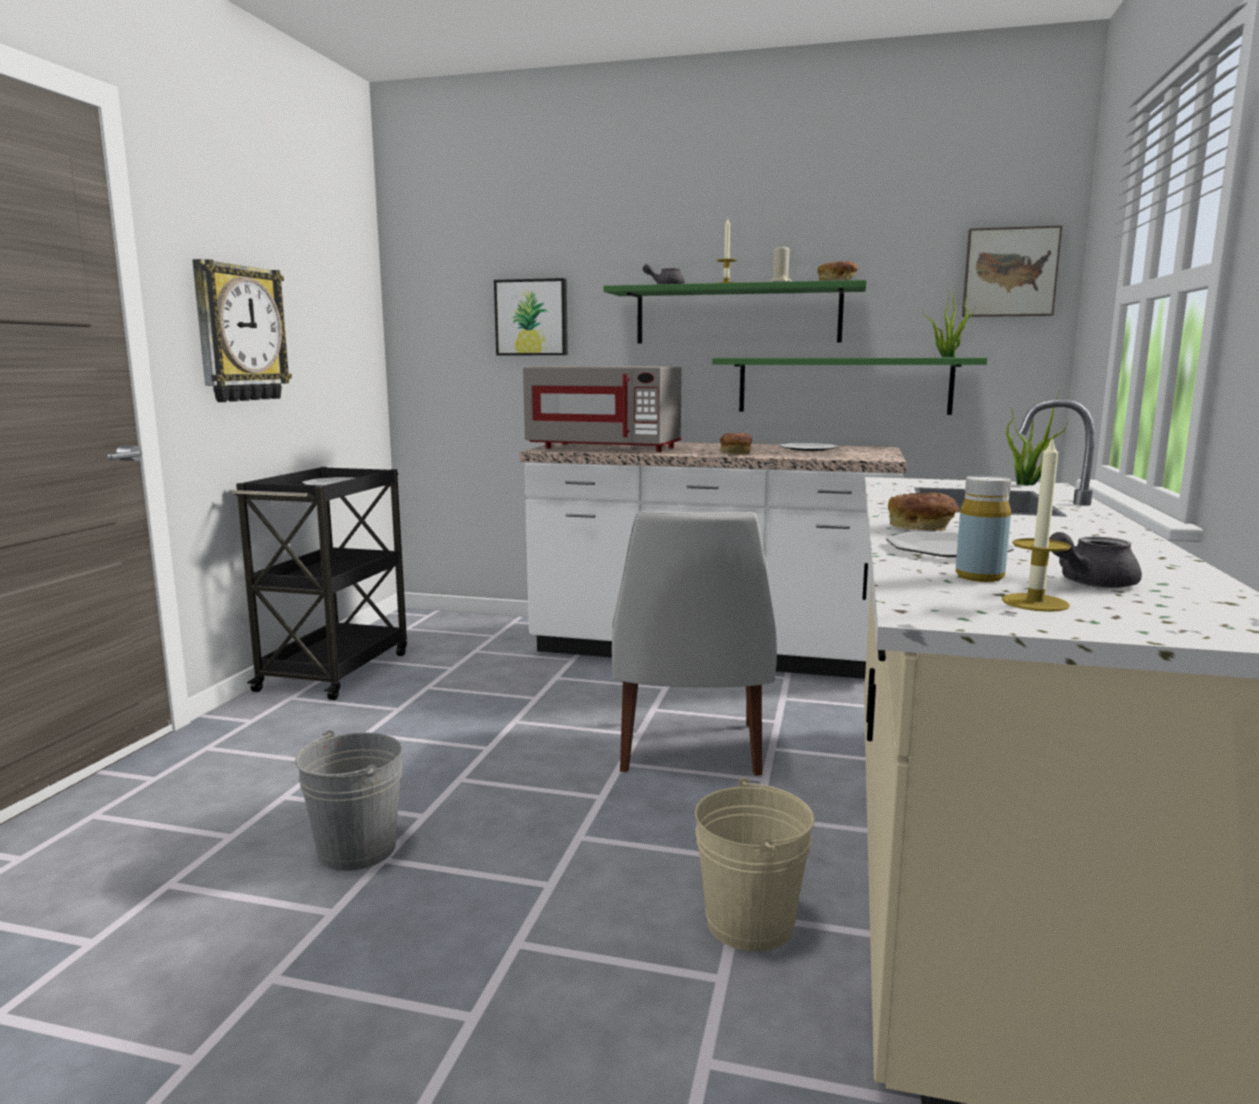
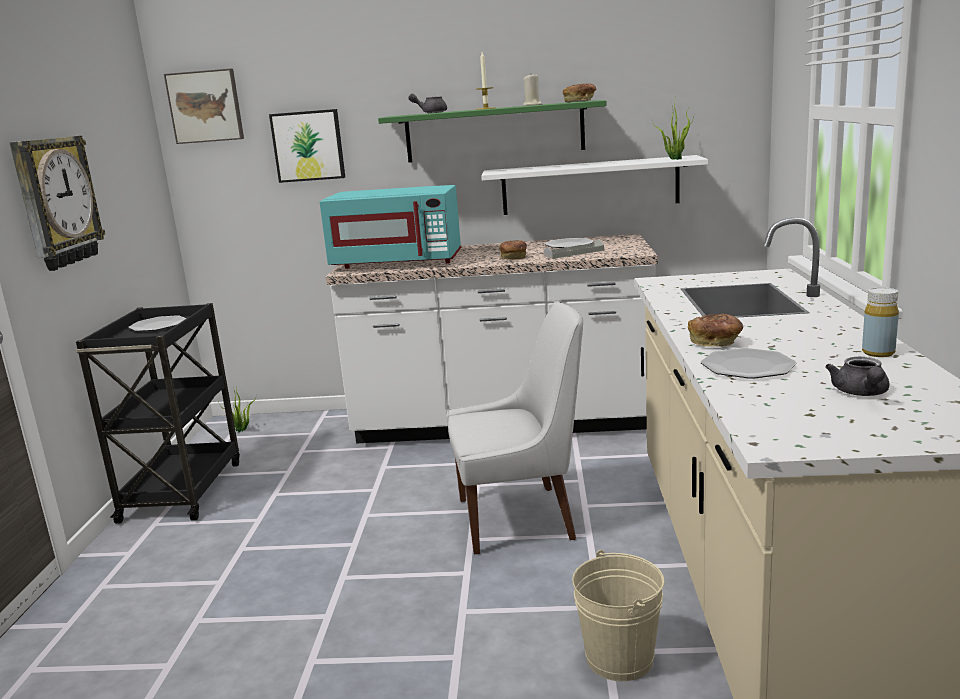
camera: 10 degrees left, 5 degrees up
(357, 849) = (284, 656): grey bucket -> none
(605, 448) = (398, 262): grey microwave -> turquoise microwave
(690, 750) = (521, 518): white chair -> white chair turned 90 degrees counterclockwise
(808, 454) = (574, 253): none -> grey tray
(843, 385) = (590, 186): green shelf -> white shelf
(979, 577) = (786, 396): yellow bottle -> yellow bottle (878, 353)
(1009, 272) = (716, 83): picture -> picture (206, 106)
(1028, 484) = (763, 274): potted plant -> potted plant (241, 430)
(1035, 603) = (837, 421): candle -> none
(1088, 583) = (861, 393): grey teapot -> grey teapot turned 45 degrees counterclockwise

